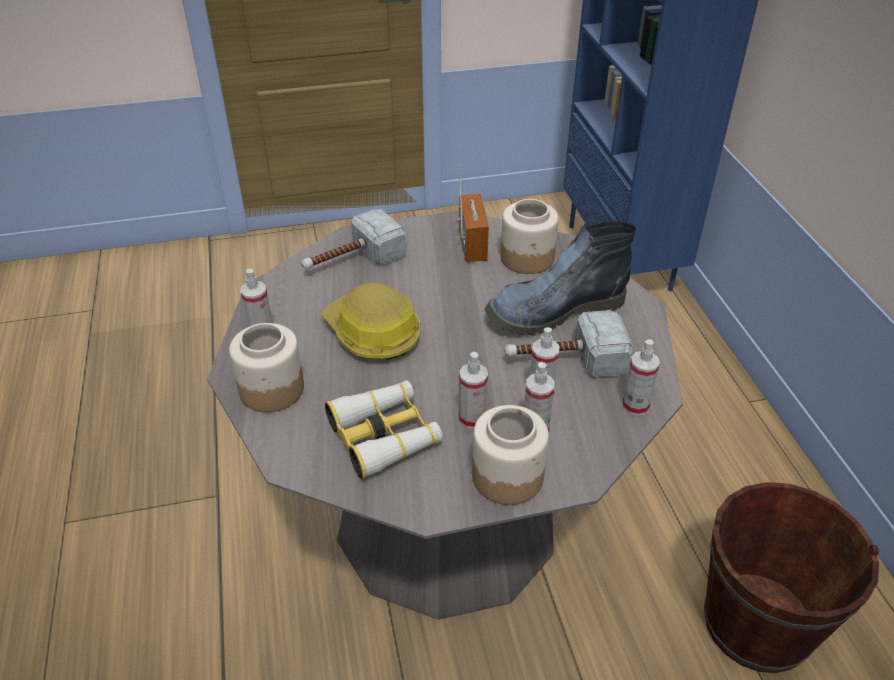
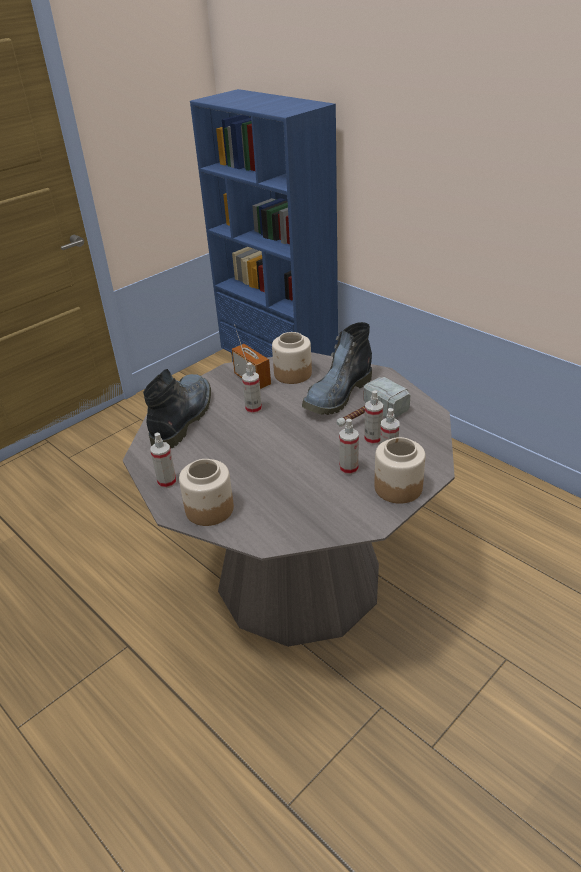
camera: 30 degrees left, 5 degrees down
(352, 260) = (182, 417): hammer -> boot
(372, 334) = (241, 452): hard hat -> none
(384, 435) = (308, 500): binoculars -> none
(635, 406) = (428, 423): spray bottle -> spray bottle (253, 409)
(757, 624) = (511, 542): brown bucket -> none

